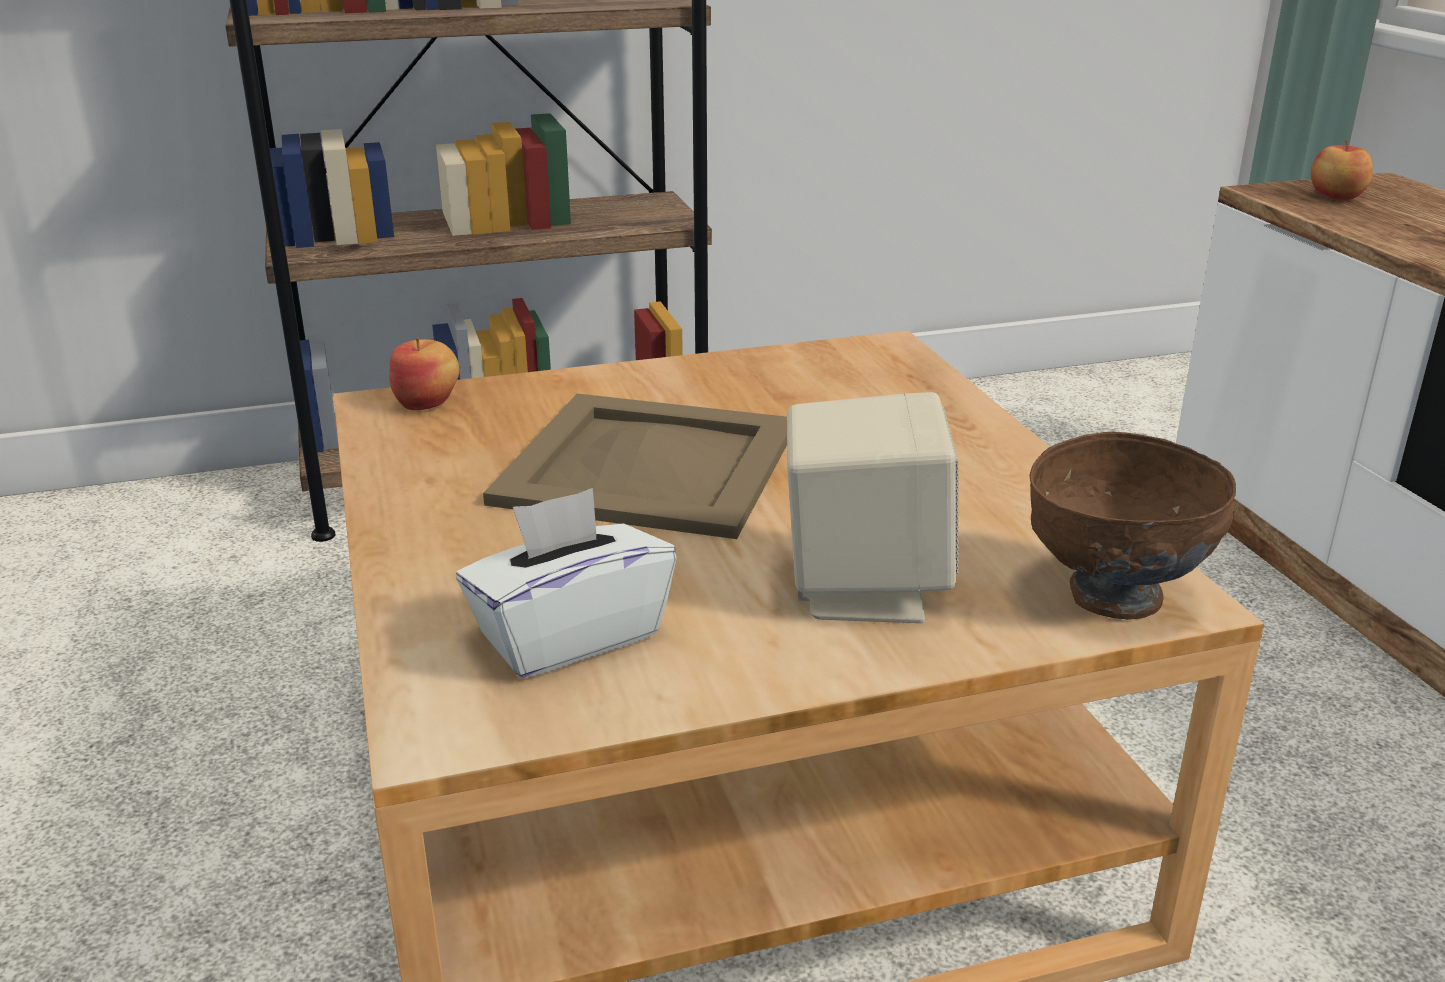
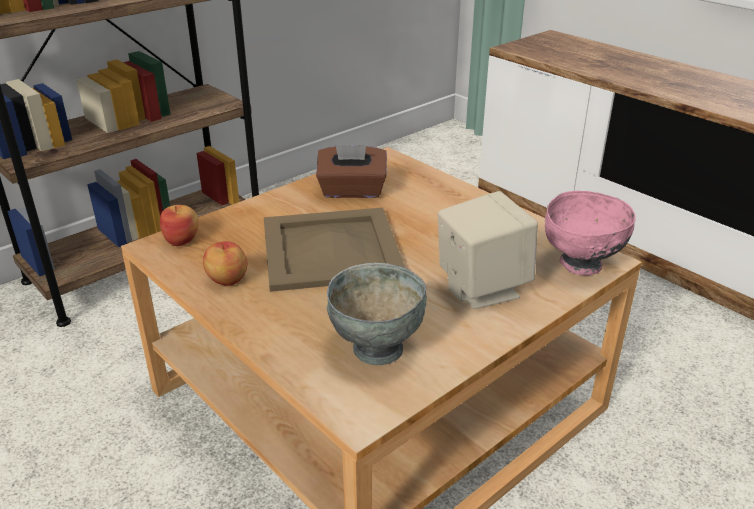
camera: 25 degrees left, 5 degrees up
(569, 636) = (375, 349): white tissue box -> grey bowl
(773, 386) = (352, 191): none -> brown tissue box
(1113, 597) = (581, 265): brown bowl -> pink bowl
(1335, 197) = (541, 47): apple -> apple (226, 280)

